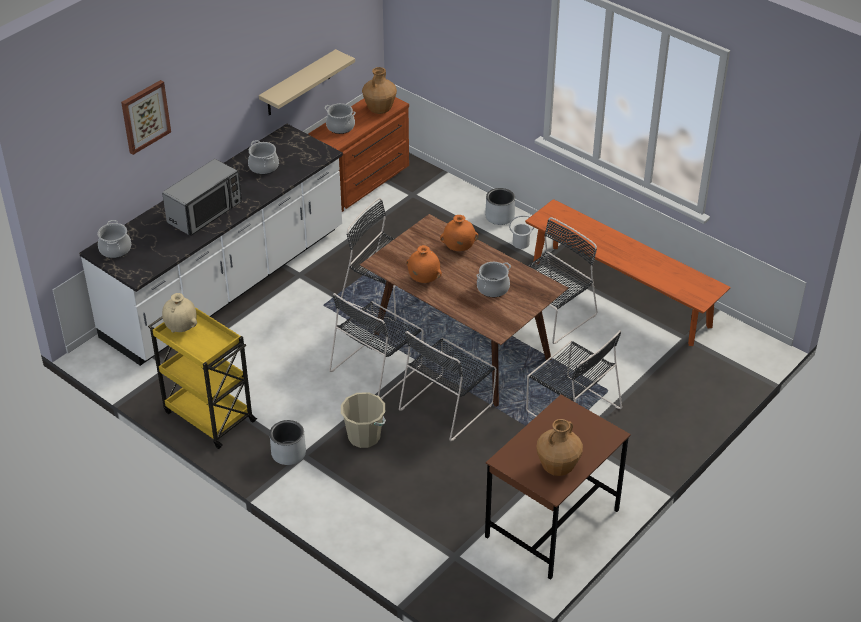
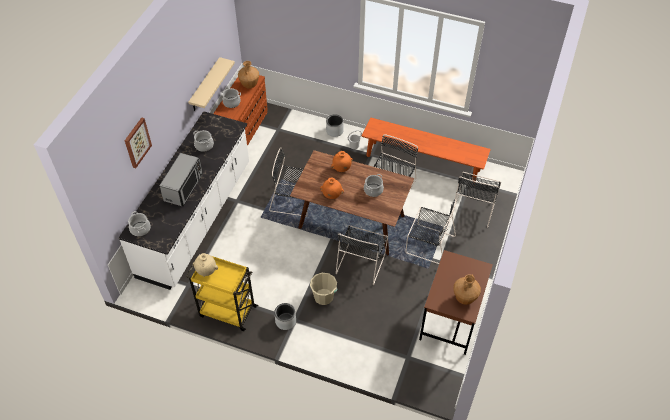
camera: 20 degrees left, 10 degrees up
(378, 367) = (310, 249): black chair -> black chair (473, 207)

